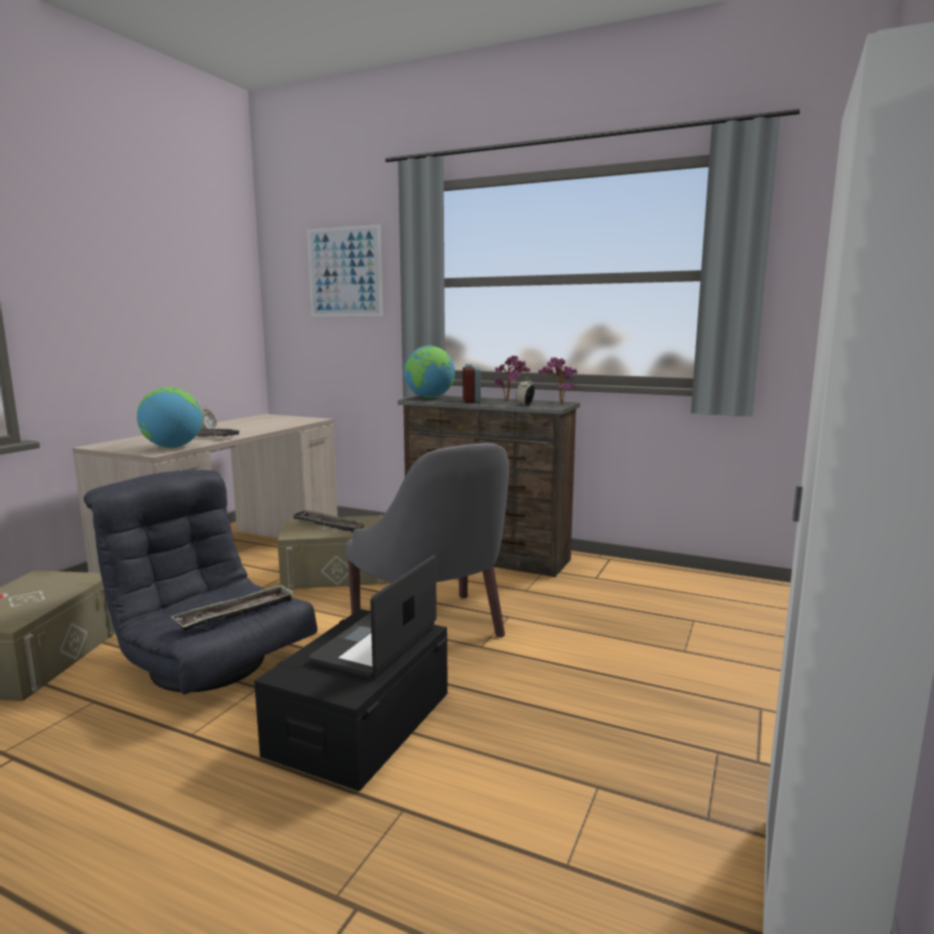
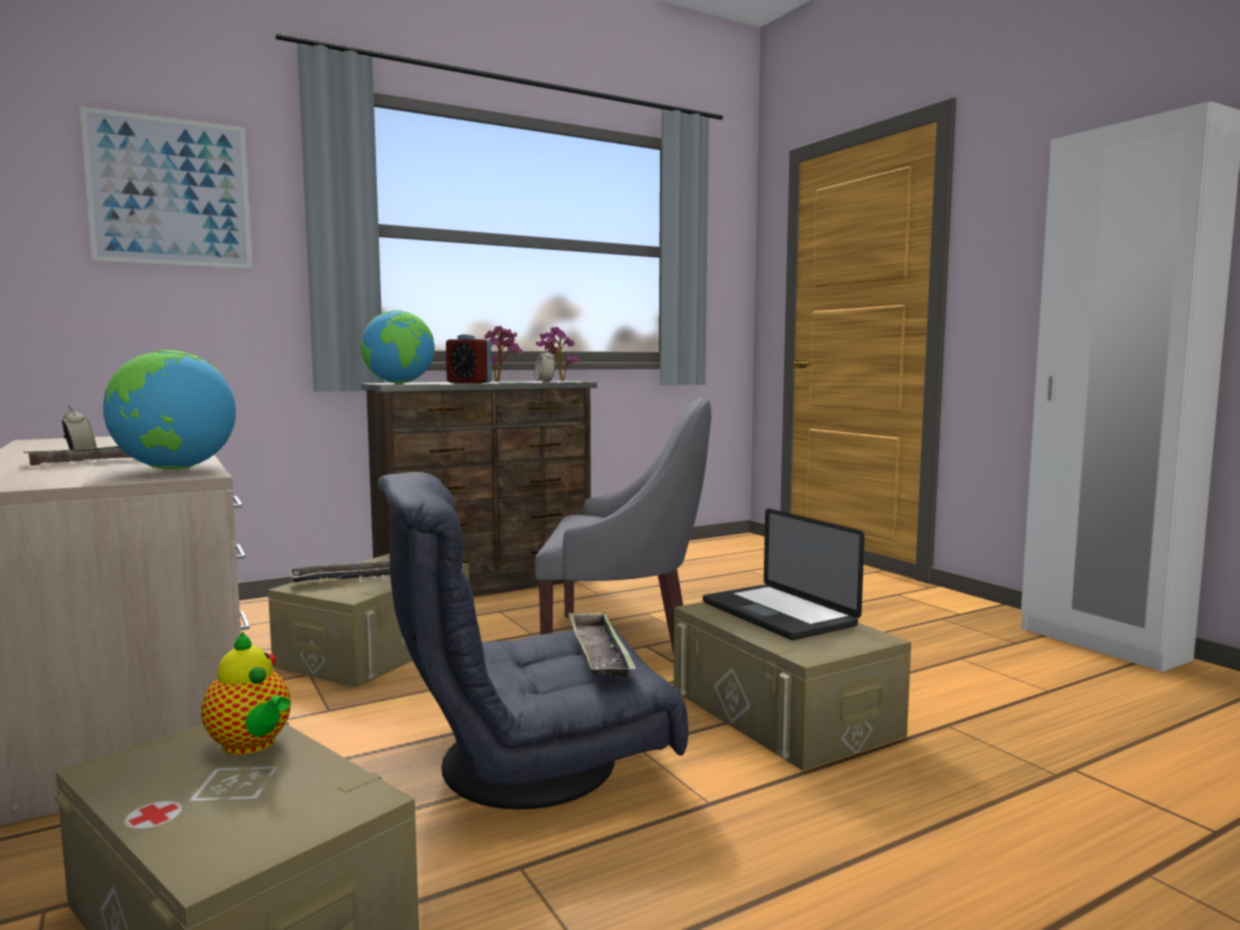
camera: 55 degrees left, 5 degrees down
(64, 587) = (251, 745): none -> teapot
(361, 723) = (782, 712): black storage box -> beige storage box

